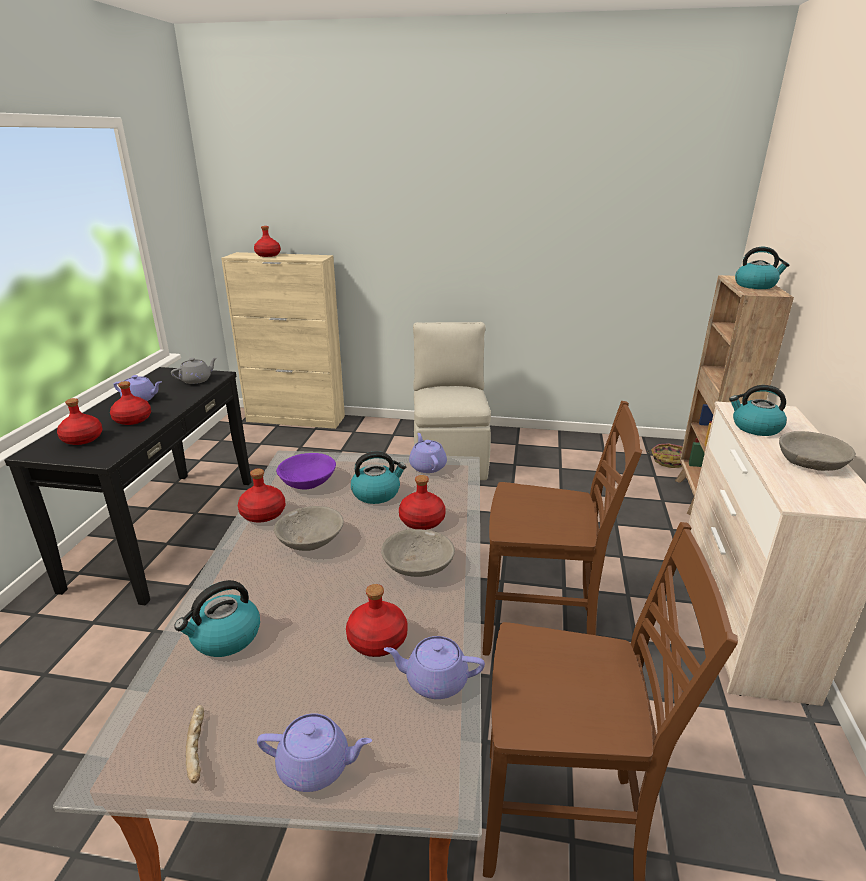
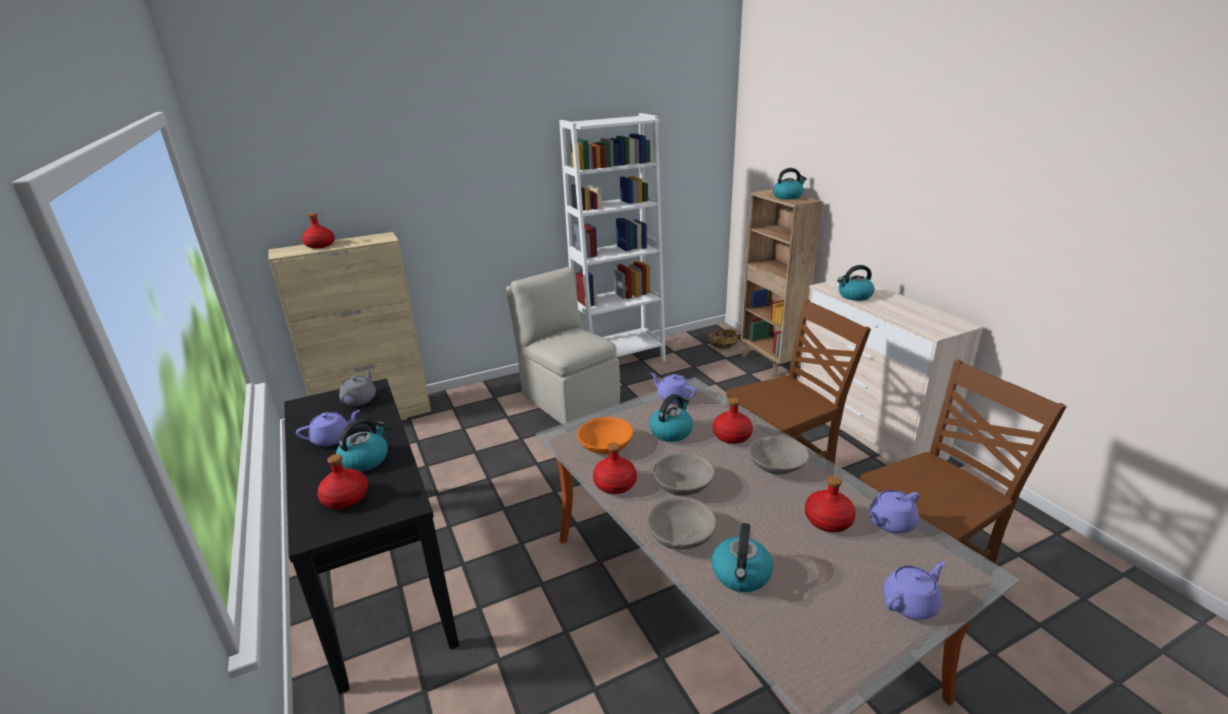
camera: 35 degrees left, 0 degrees up
(132, 419) = (365, 460): red bottle -> kettle
(199, 748) = (841, 641): bread -> none
(308, 481) = (606, 445): purple bowl -> orange bowl
(538, 441) = (620, 360): none -> white bookcase
(811, 463) = (908, 308): grey bowl -> grey bowl (681, 535)

